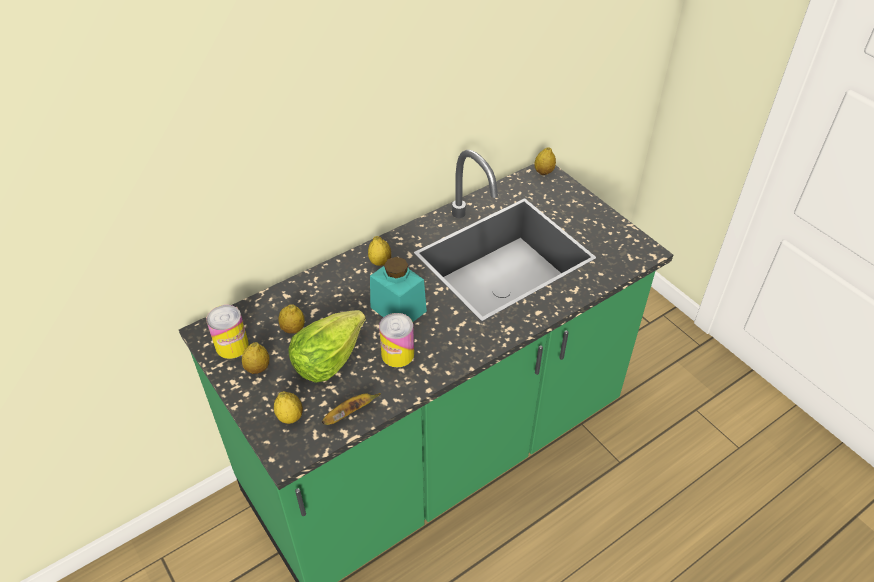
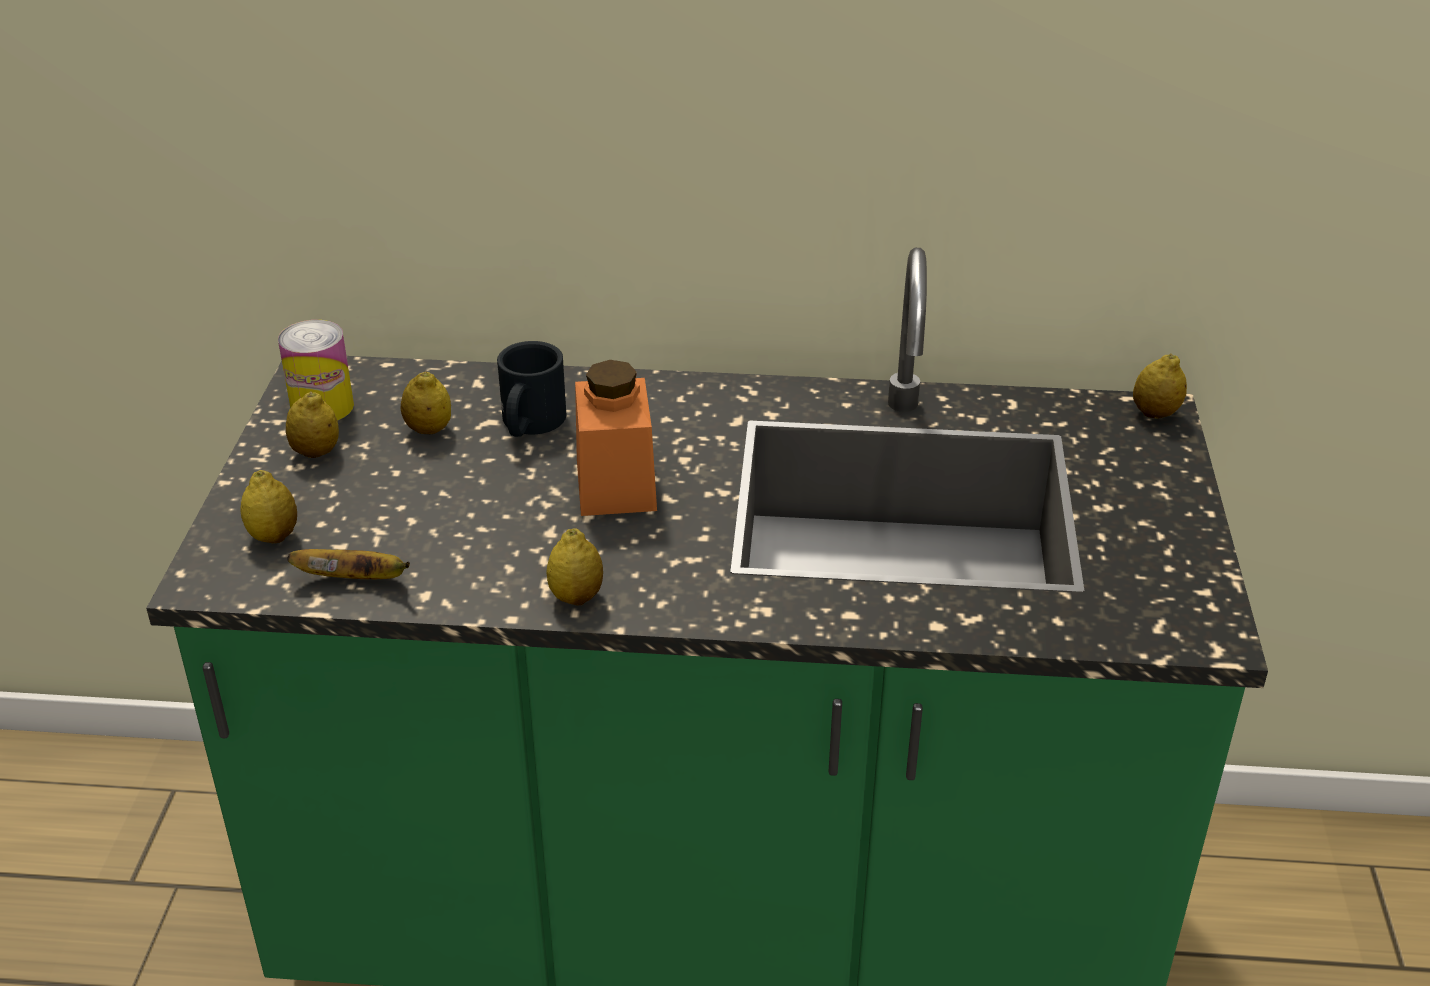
camera: 40 degrees right, 10 degrees down
(328, 358) = (425, 492): lettuce -> none
(332, 302) = (529, 425): none -> black mug
(380, 262) = (675, 408): lemon -> lemon (576, 597)
(397, 354) = (531, 543): can -> none
(398, 309) = (616, 485): turquoise jar -> orange jar

